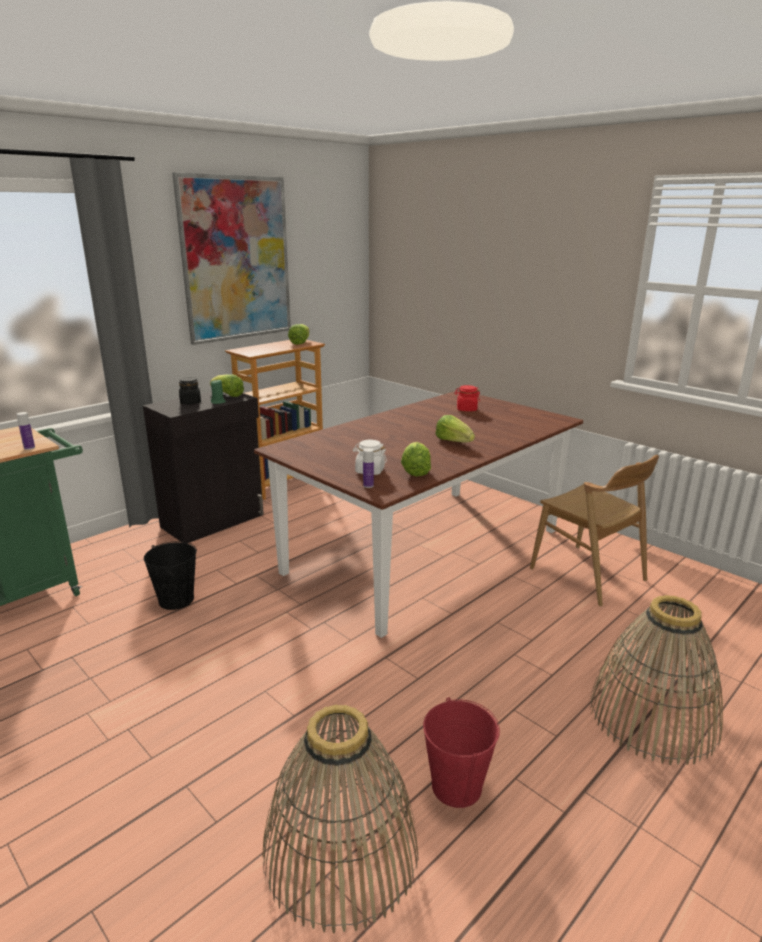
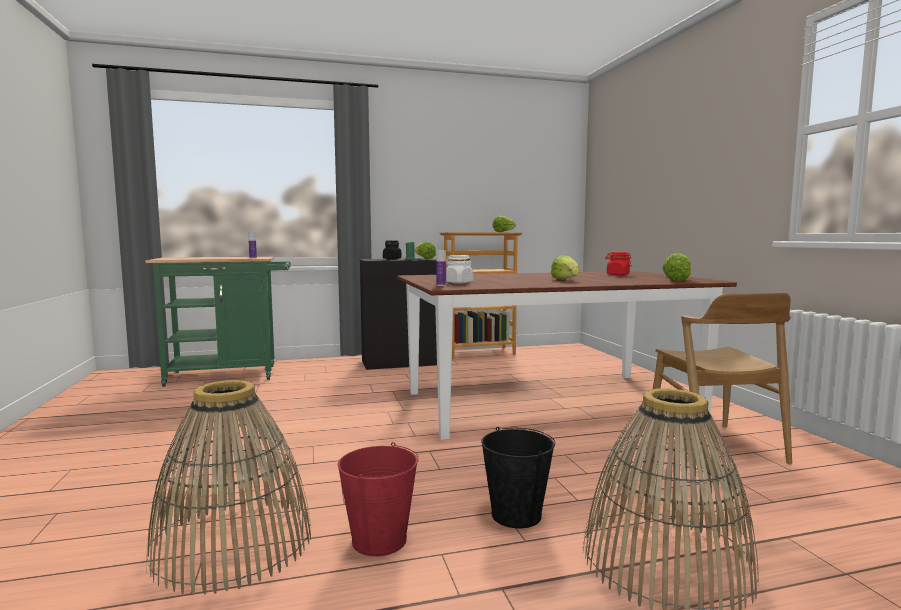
camera: 30 degrees right, 15 degrees down
(176, 600) = (322, 392): black bucket -> black bucket (516, 515)
(236, 259) = (456, 164): picture -> none
(415, 471) = (496, 284): lettuce -> lettuce (677, 280)

